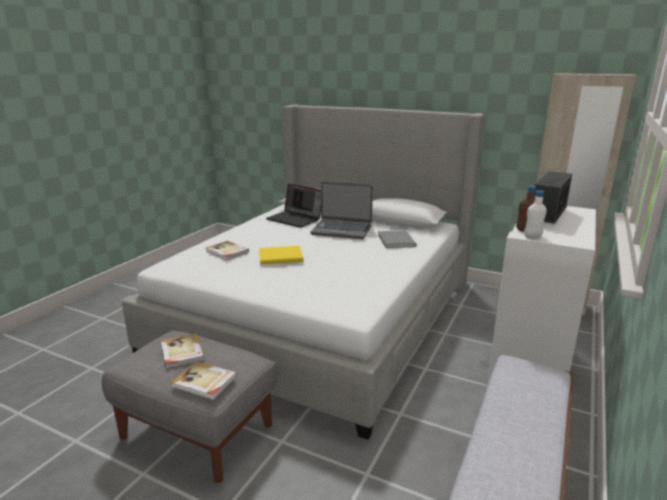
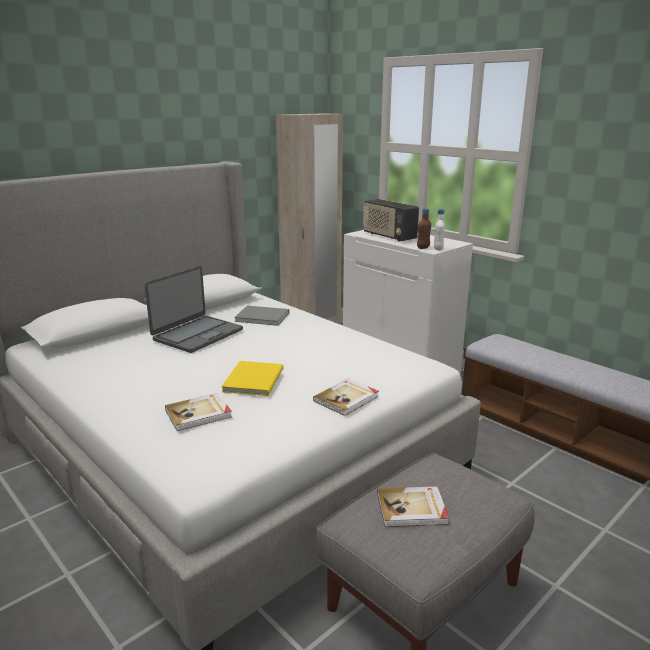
camera: 70 degrees left, 0 degrees up
(204, 382) = (485, 495): book -> book (347, 399)
(296, 219) = (111, 354): laptop -> none

